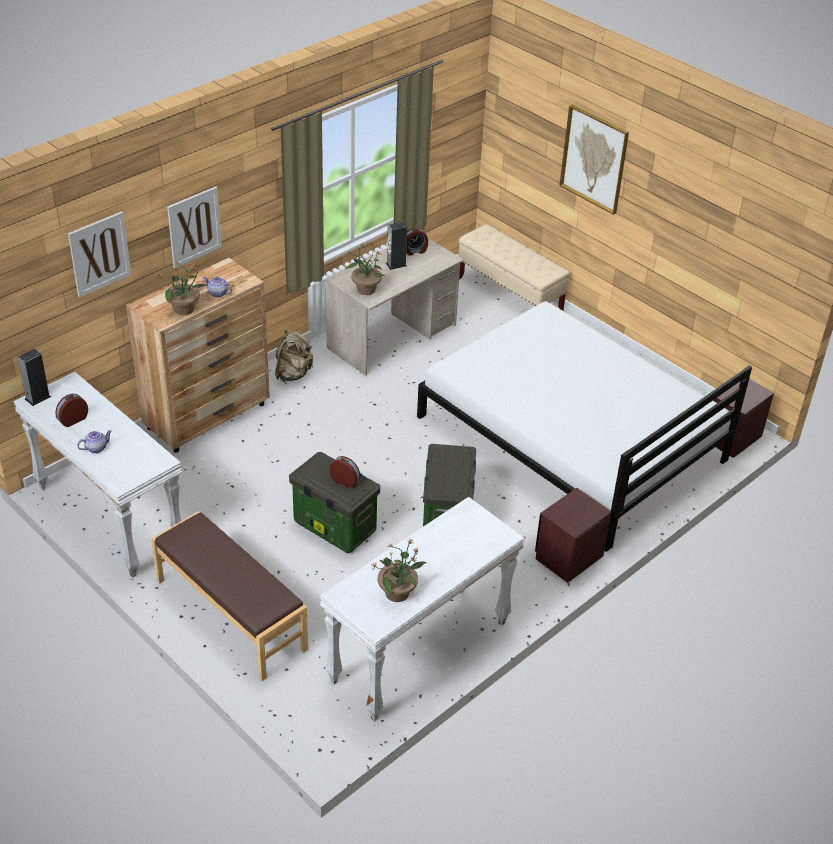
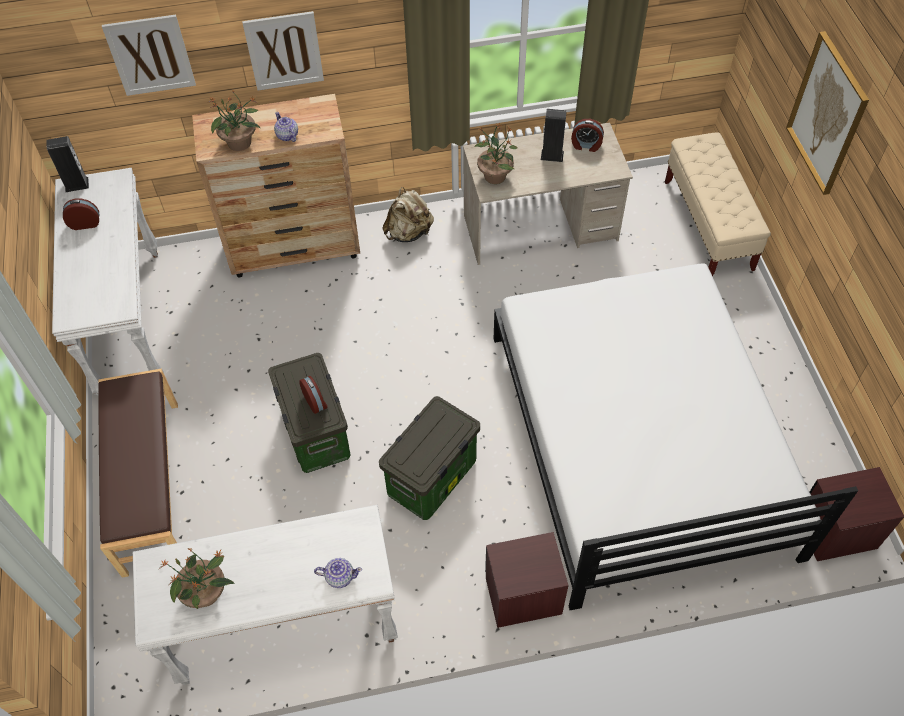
camera: 35 degrees right, 15 degrees up
(96, 448) = (78, 266): teapot -> teapot (339, 576)

